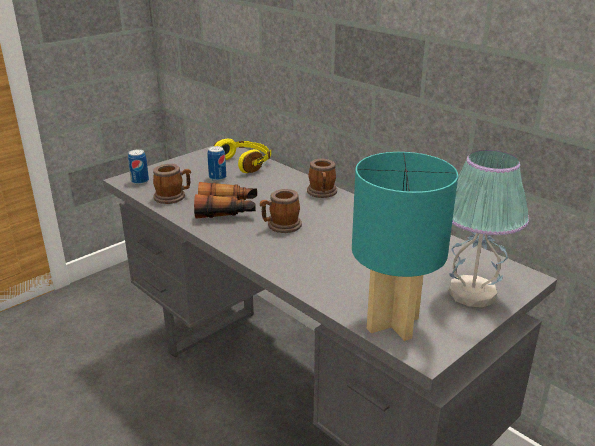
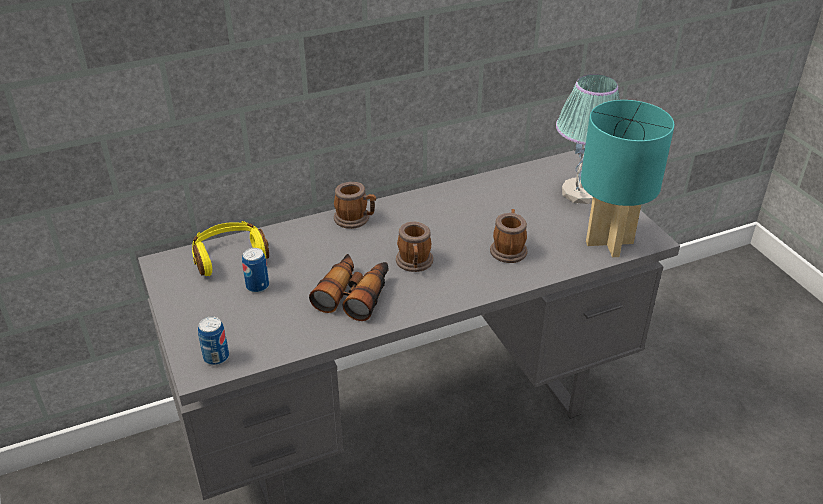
camera: 70 degrees left, 10 degrees up
(173, 197) = (288, 332): mug -> mug (508, 249)

